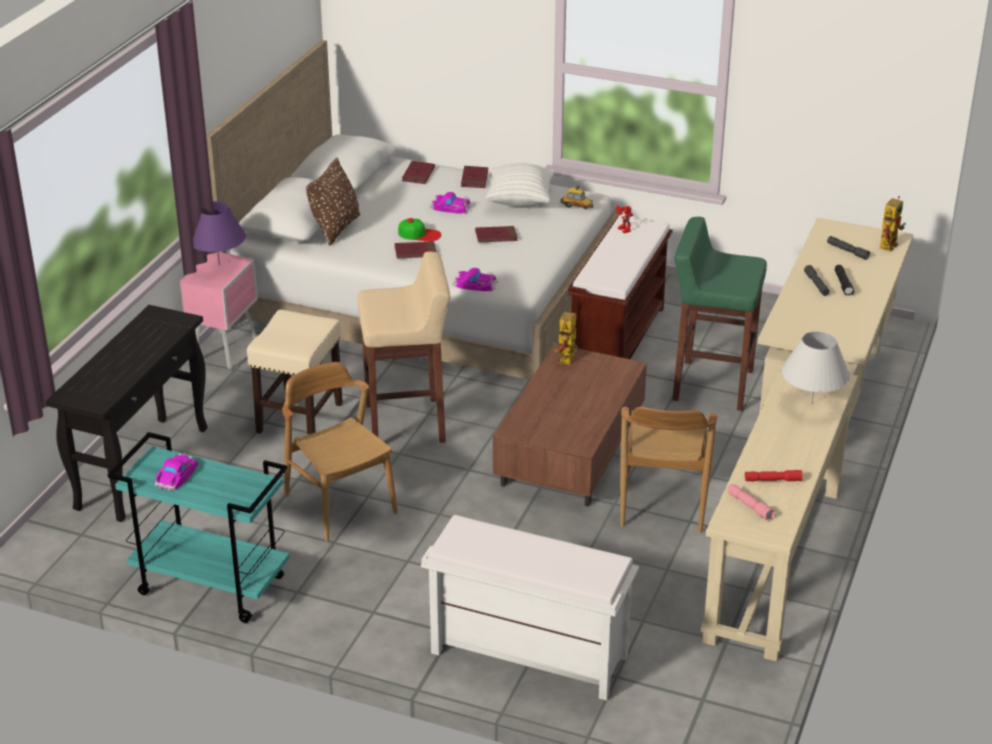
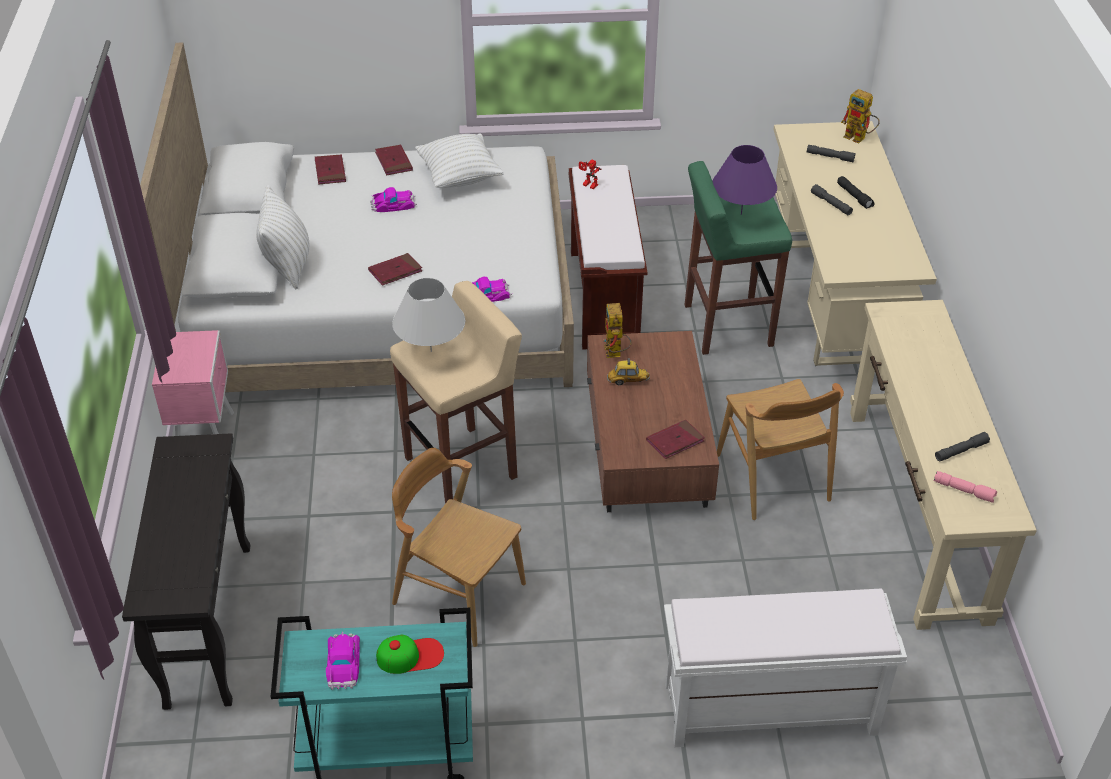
camera: 25 degrees left, 10 degrees up
(219, 265) = (184, 350): purple table lamp -> purple table lamp (741, 214)
(300, 417) = (343, 497): beige stool -> none
(336, 229) = (288, 265): brown pillow -> white pillow
(419, 234) = (384, 247): cap -> cap (410, 656)
(496, 236) = (466, 228): red book -> red book (675, 441)
(577, 207) = (522, 169): toy car -> toy car (628, 381)
(773, 480) = (961, 451): red flashlight -> grey flashlight
(811, 403) = (927, 346): white table lamp -> white table lamp (431, 351)
(888, 243) = (859, 138): toy robot -> toy robot turned 120 degrees clockwise

